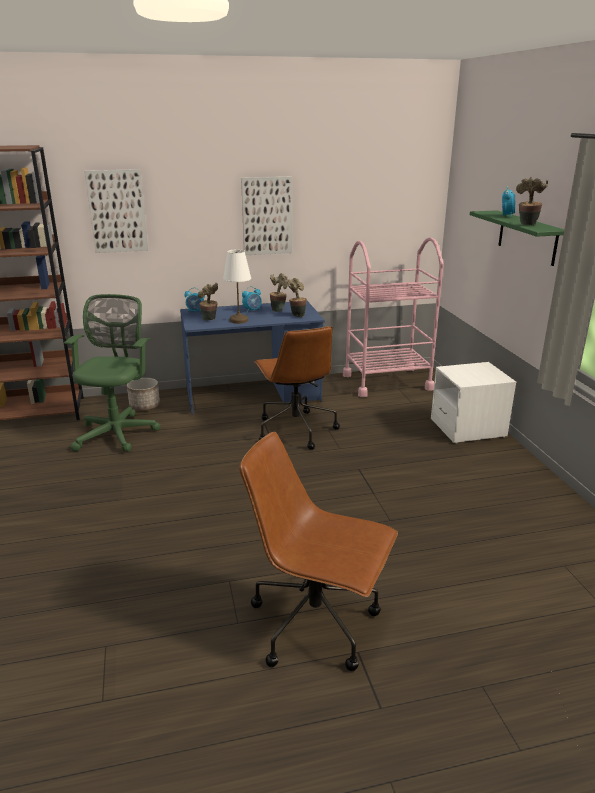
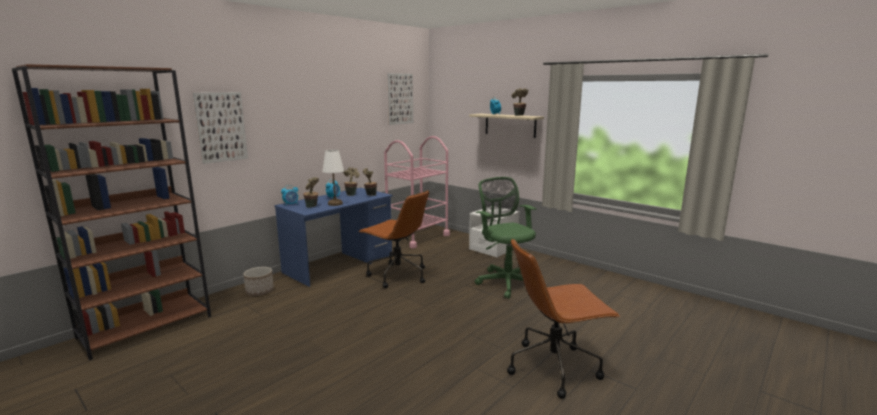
camera: 35 degrees left, 10 degrees down
(118, 432) = (261, 314): green office chair -> green office chair (505, 282)
(267, 216) = (331, 127): picture -> picture (400, 99)
(527, 237) = (510, 125): green shelf -> beige shelf

